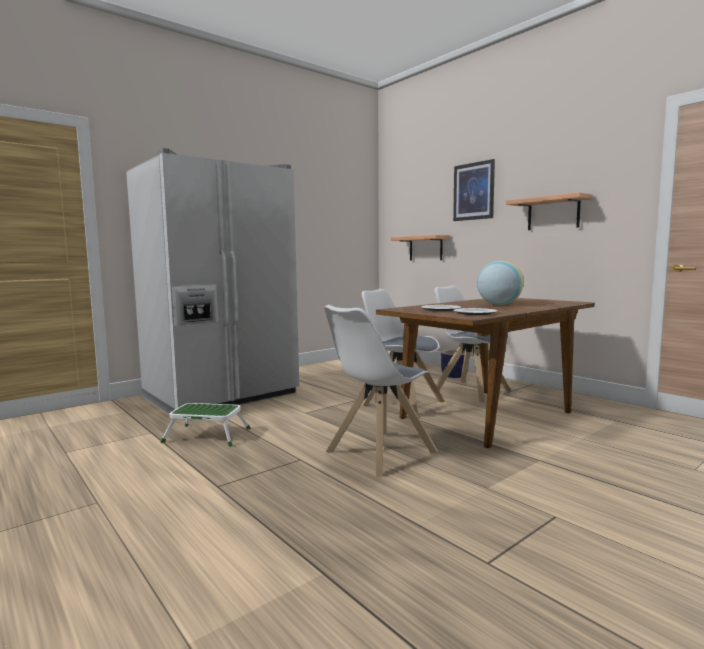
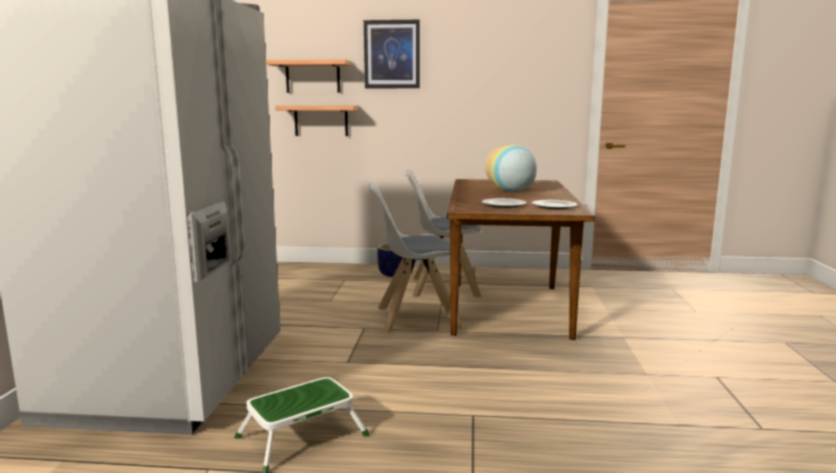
camera: 45 degrees left, 5 degrees up
(378, 453) = (517, 378): chair -> none
(553, 213) = (492, 88): shelf -> shelf (313, 77)

